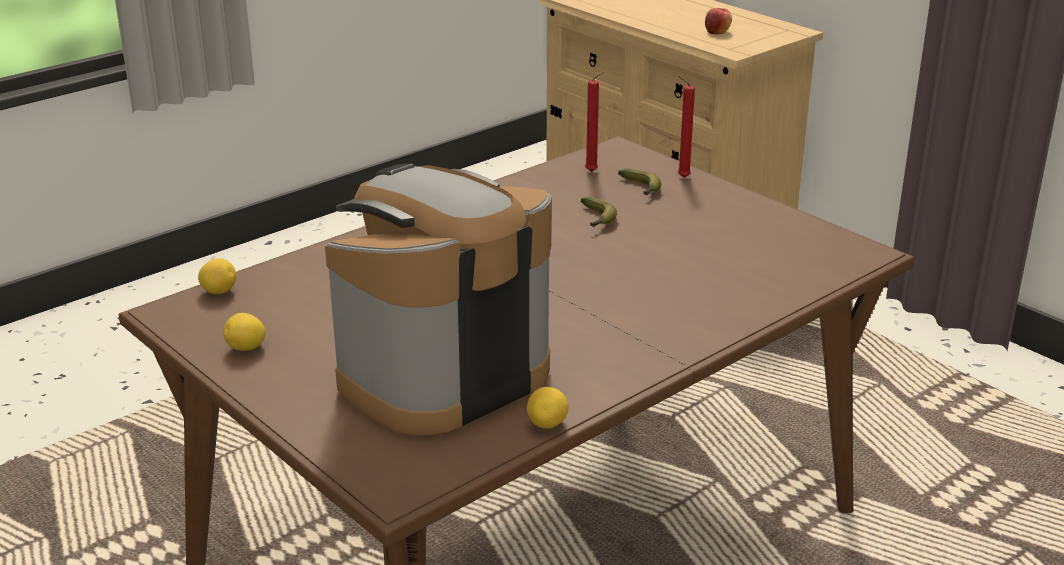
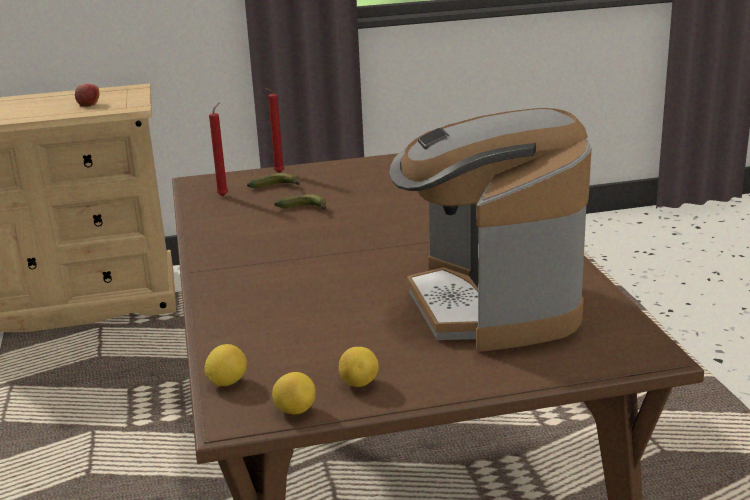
camera: 60 degrees left, 5 degrees down
(547, 424) = (593, 282): lemon -> lemon (295, 411)

